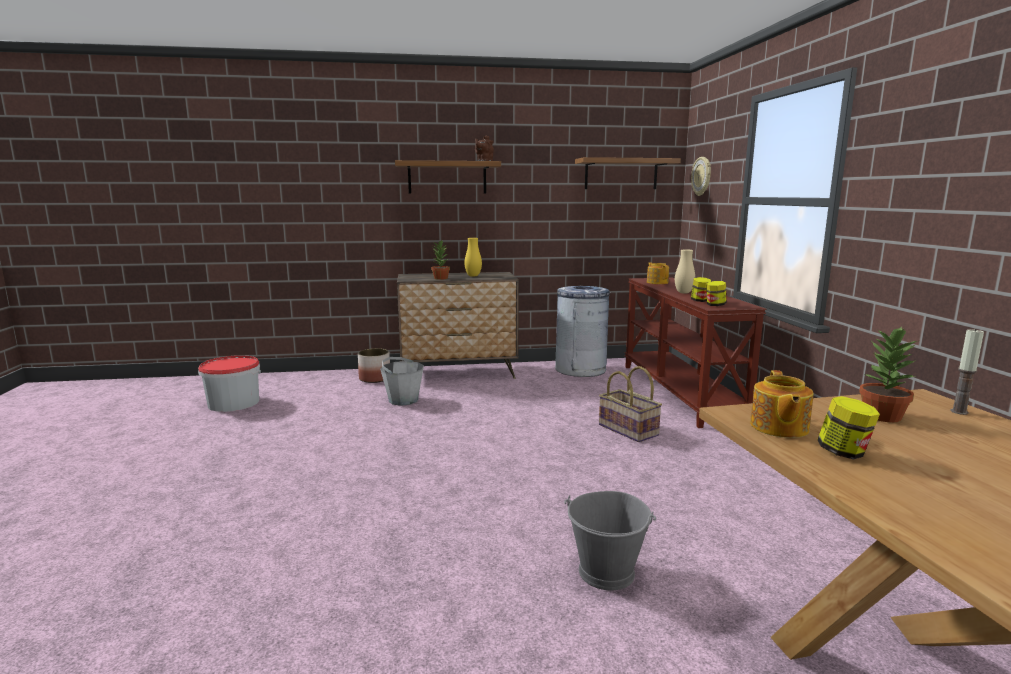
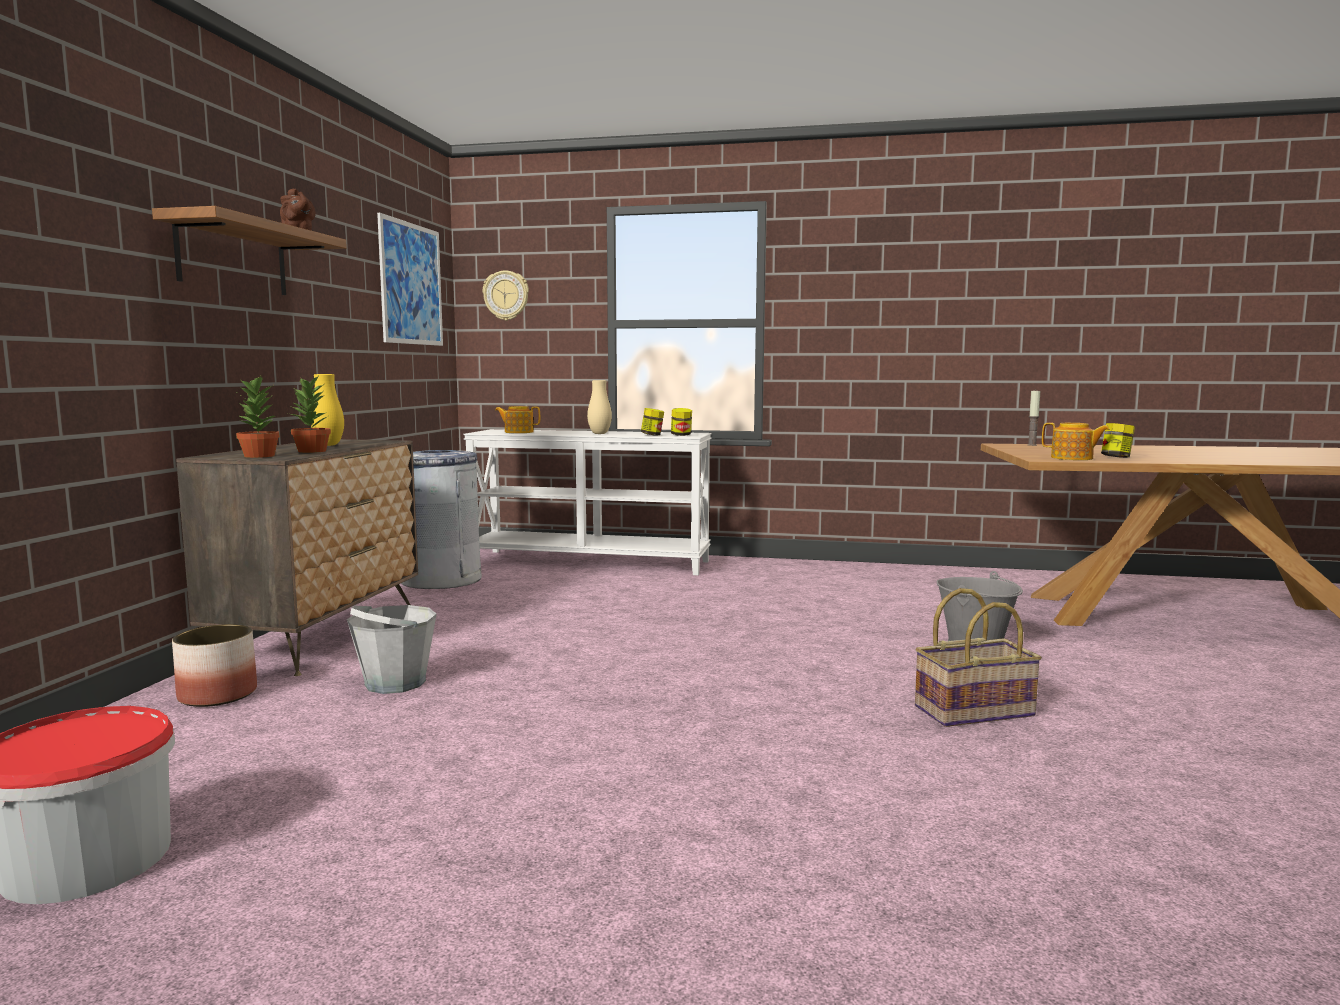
camera: 70 degrees left, 5 degrees down
(621, 174) = (411, 284): shelf -> picture
(629, 430) = (676, 595): basket -> basket (973, 710)
(681, 392) = (591, 562): brown console table -> white console table
(881, 416) = (1043, 450): potted plant -> potted plant (259, 456)

